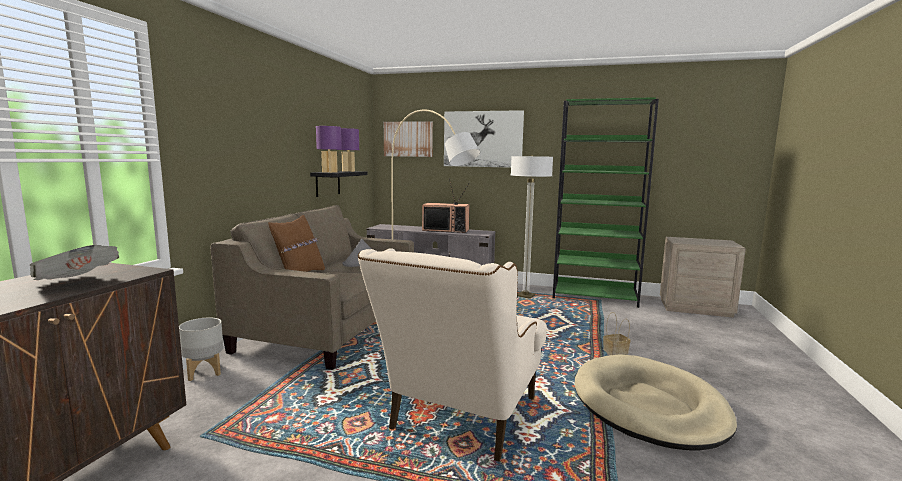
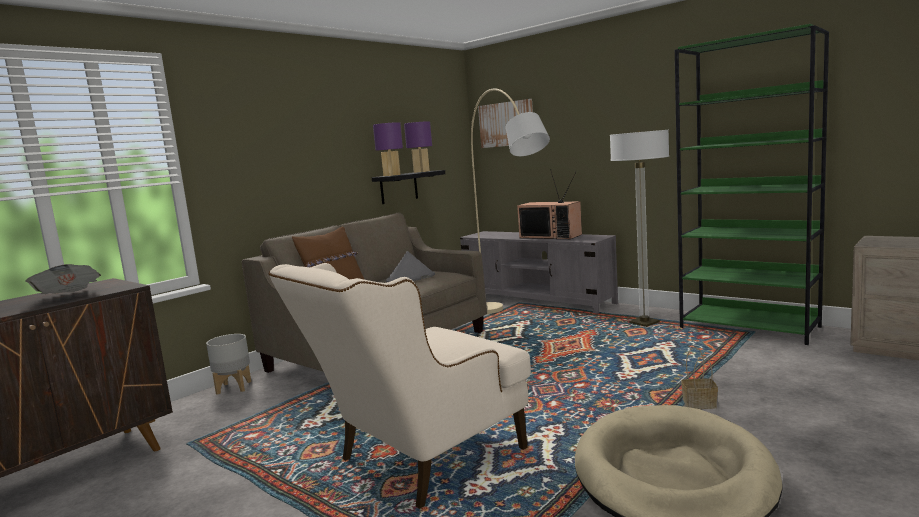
camera: 25 degrees right, 0 degrees up
(482, 139) = (592, 114): picture -> none

